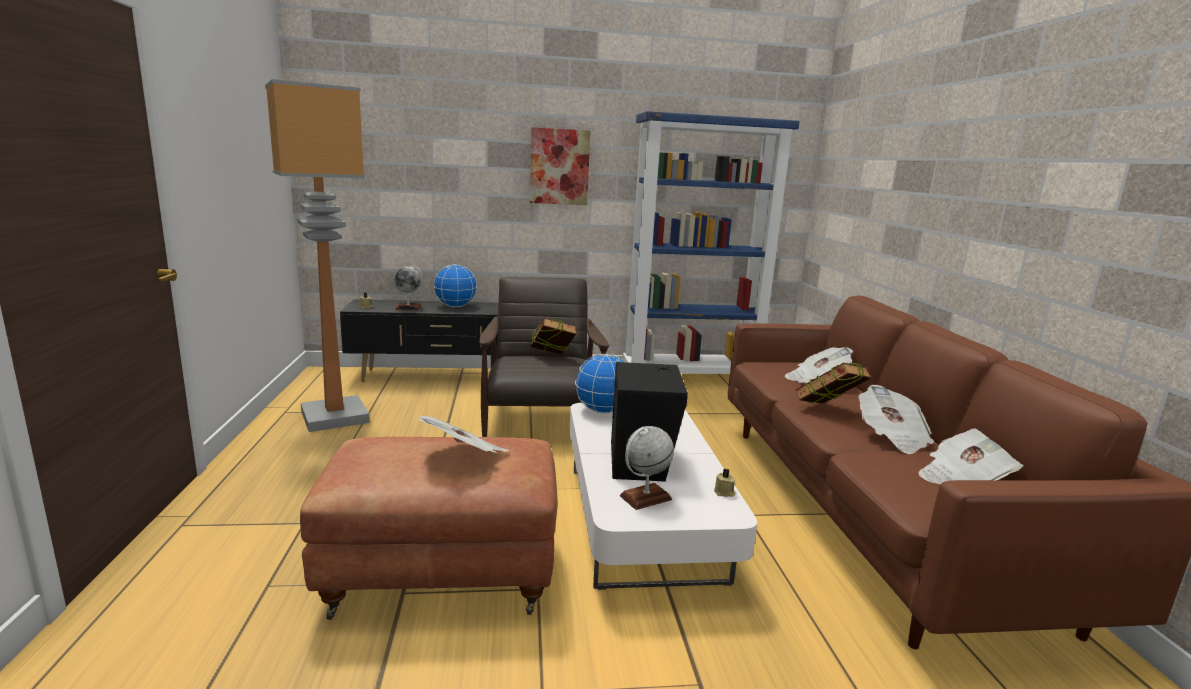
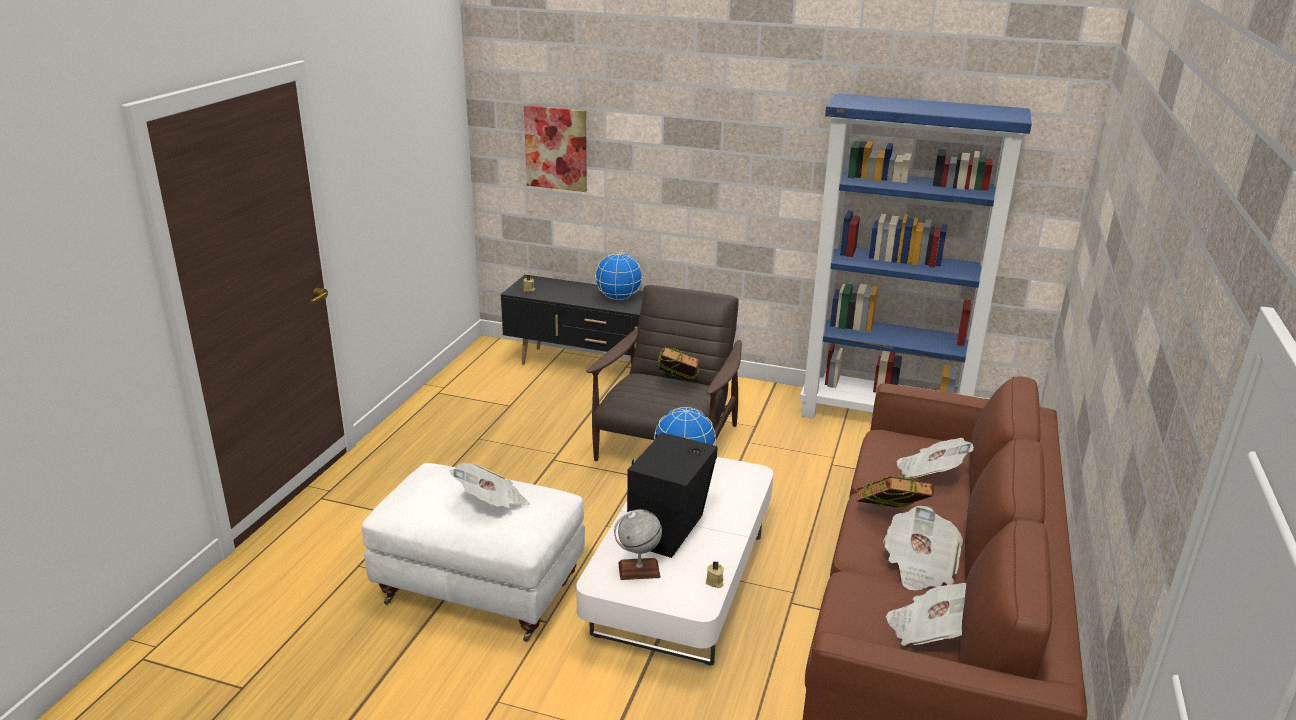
camera: 25 degrees right, 10 degrees up
(336, 416) = (478, 405): floor lamp -> none
(408, 308) = (569, 295): globe -> none
(442, 575) = (481, 590): brown ottoman -> white ottoman
(559, 167) = (743, 149): picture -> picture (556, 148)

